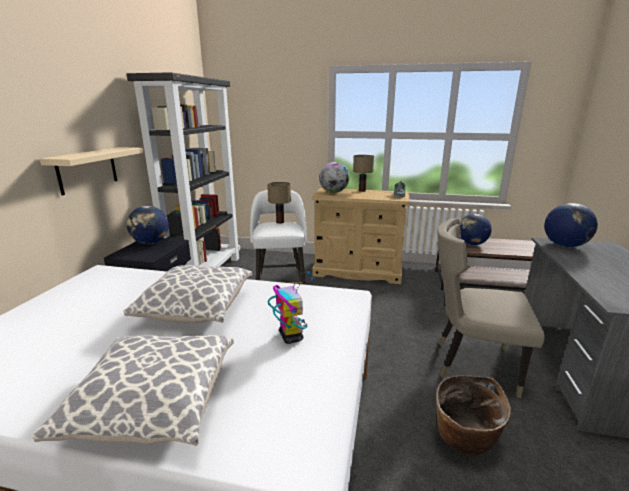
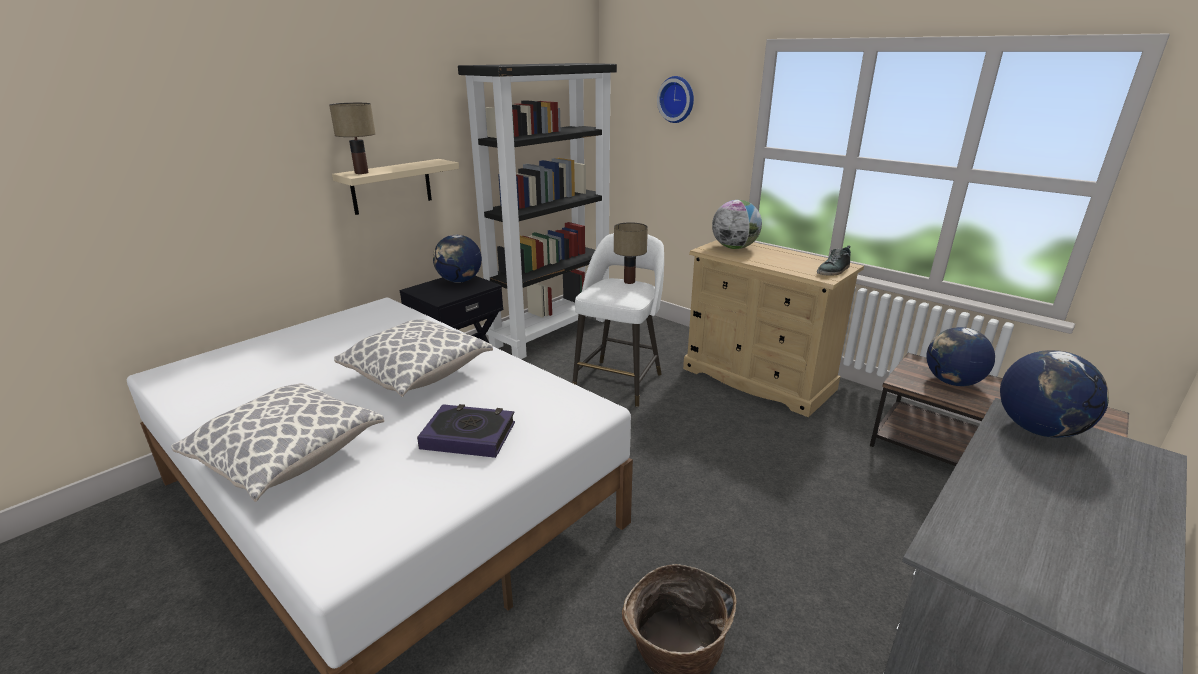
camera: 30 degrees right, 5 degrees up
(270, 105) = (677, 99): none -> wall clock
(290, 336) = (468, 436): toy robot -> book
(362, 191) = (783, 252): table lamp -> table lamp (360, 173)
(471, 364) = (795, 571): beige chair -> none

